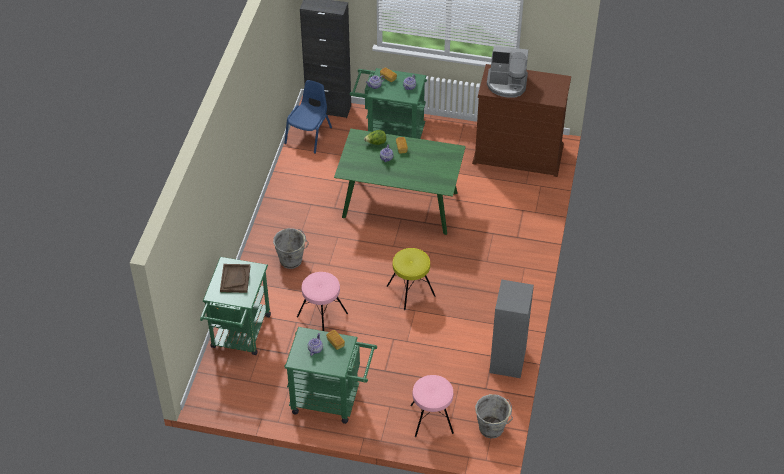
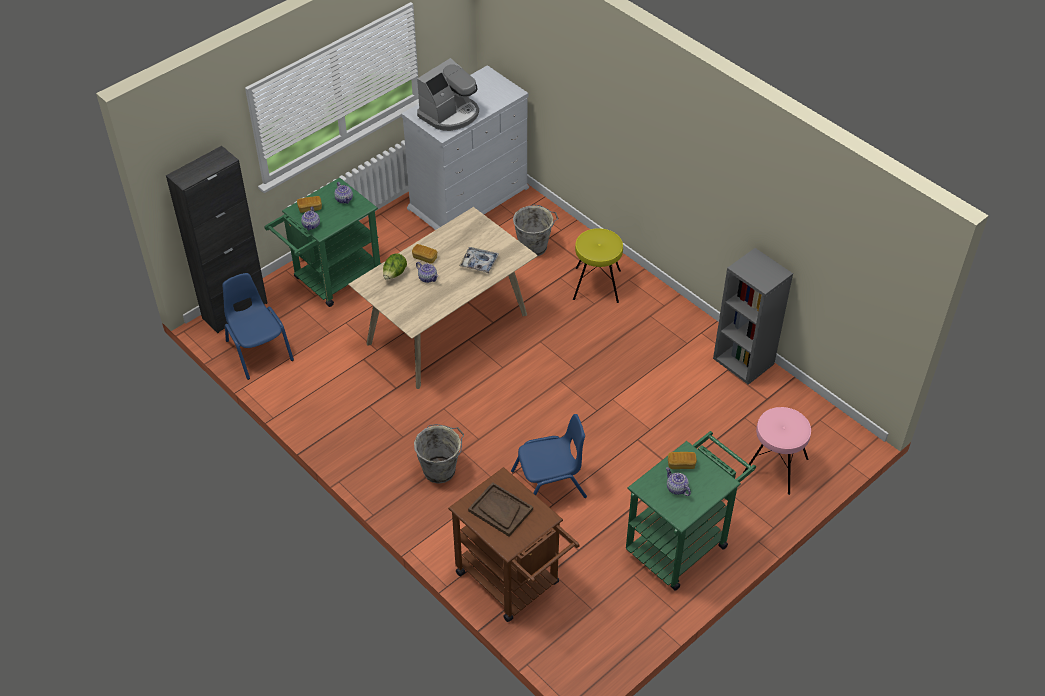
camera: 55 degrees left, 0 degrees up
(239, 336) = (513, 583): green cart -> brown cart
(322, 315) = (549, 485): pink stool -> blue chair
(400, 204) = (447, 328): green dining table -> beige dining table
(411, 290) = (581, 387): yellow stool -> yellow stool (596, 284)
(420, 173) = (479, 263): none -> tray
(492, 429) = (824, 423): grey bucket -> grey bucket (534, 247)
(518, 154) = (469, 198): brown dresser -> white dresser

